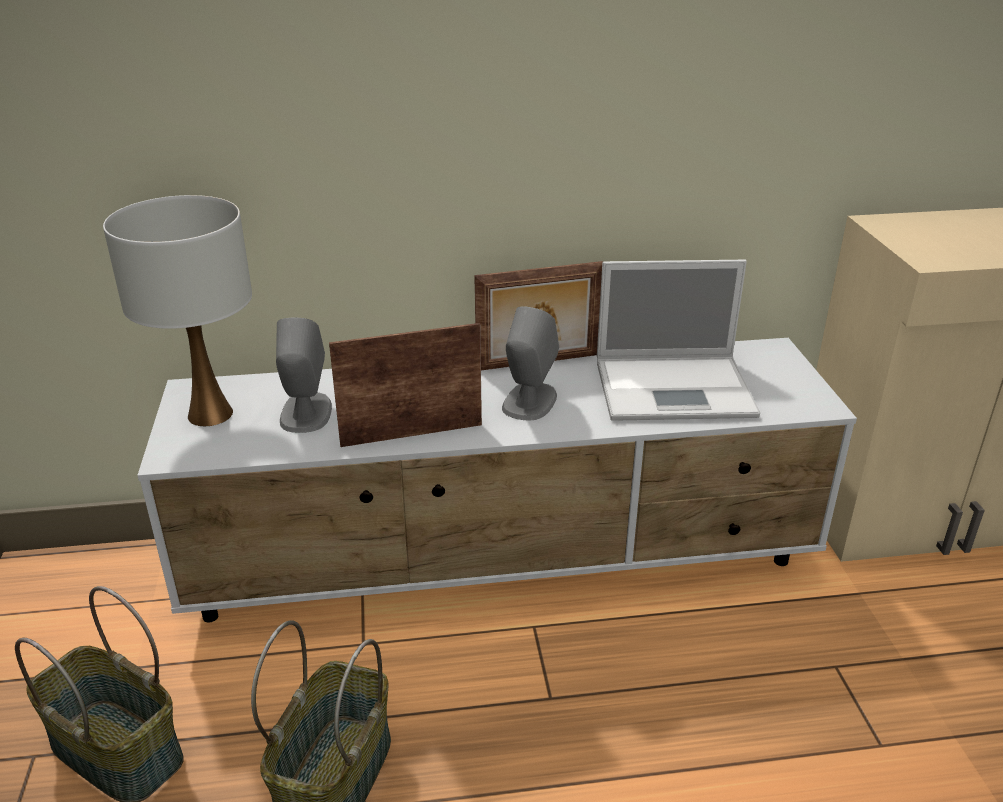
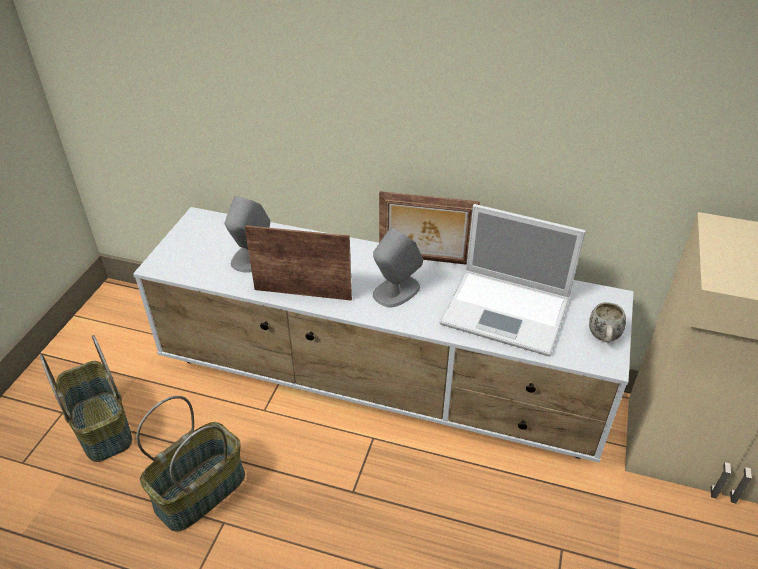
camera: 25 degrees right, 10 degrees up
(210, 414) = (197, 241): white table lamp -> none
(798, 386) = (604, 338): none -> white mug

